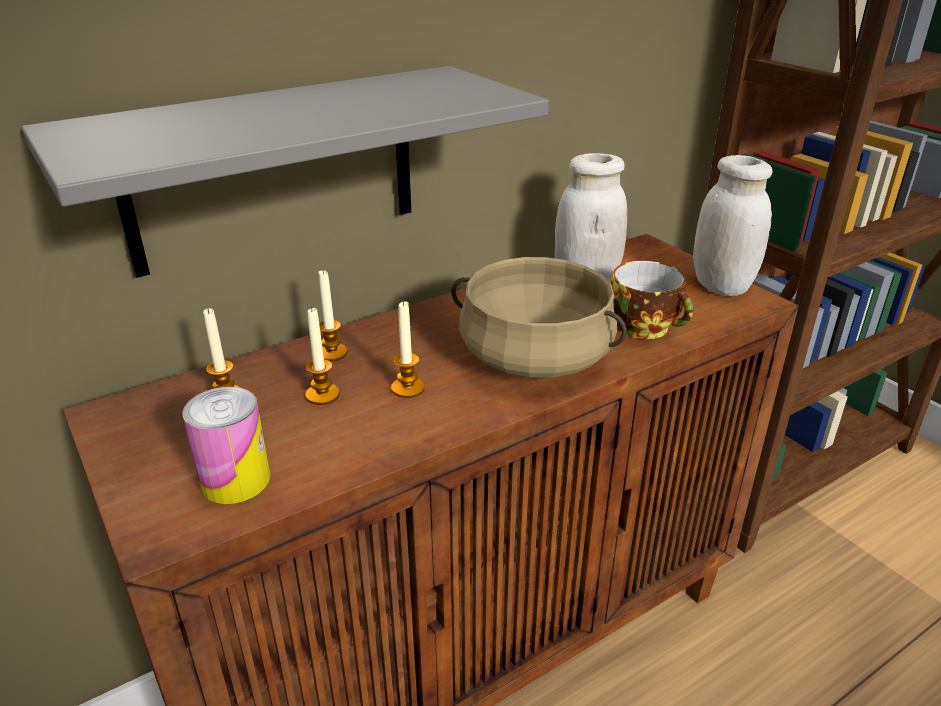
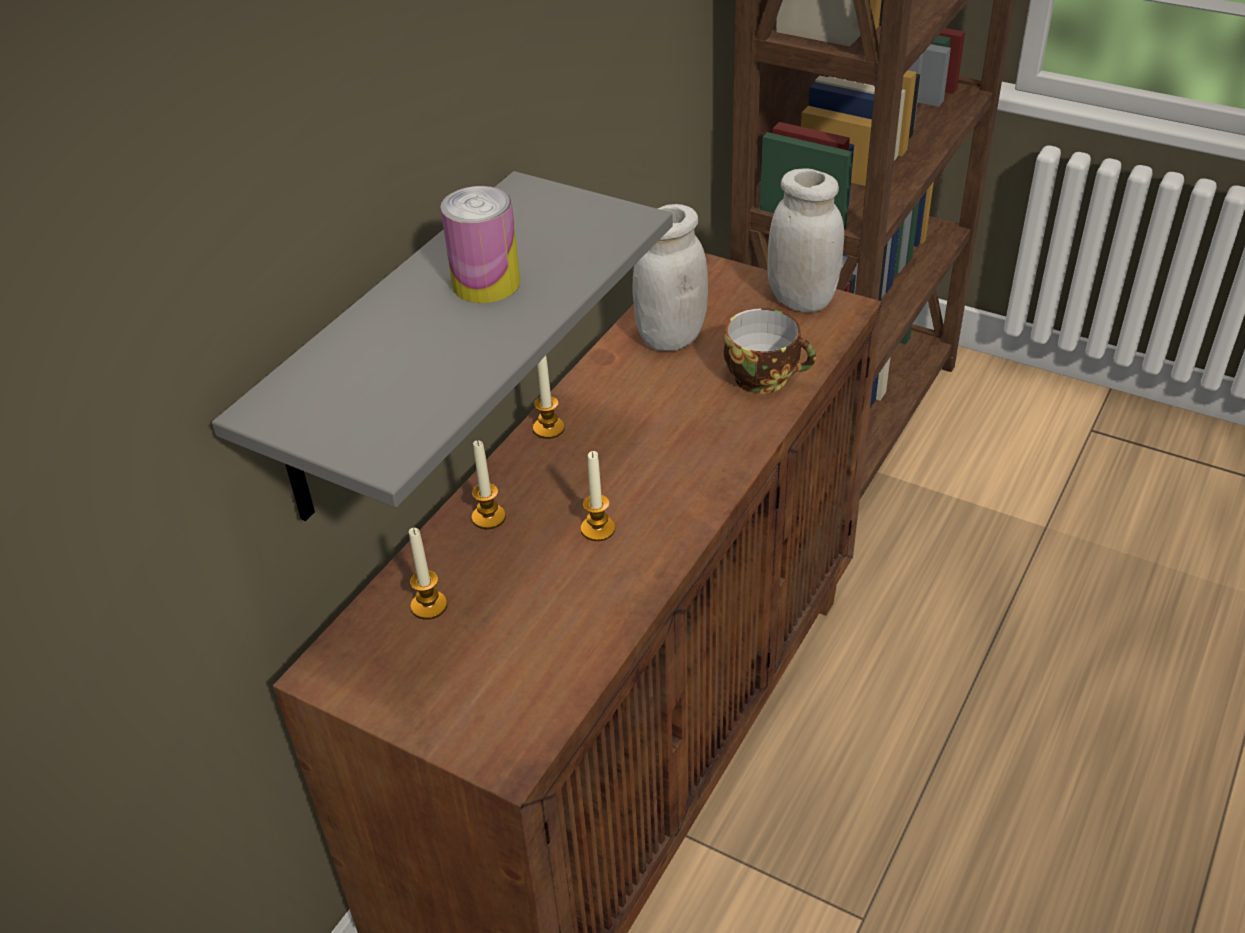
camera: 25 degrees left, 10 degrees up
(235, 480) = (525, 682): can -> can (486, 283)
(322, 395) = (523, 567): candle -> candle (549, 428)
(534, 358) = (688, 451): beige cooking pot -> none

